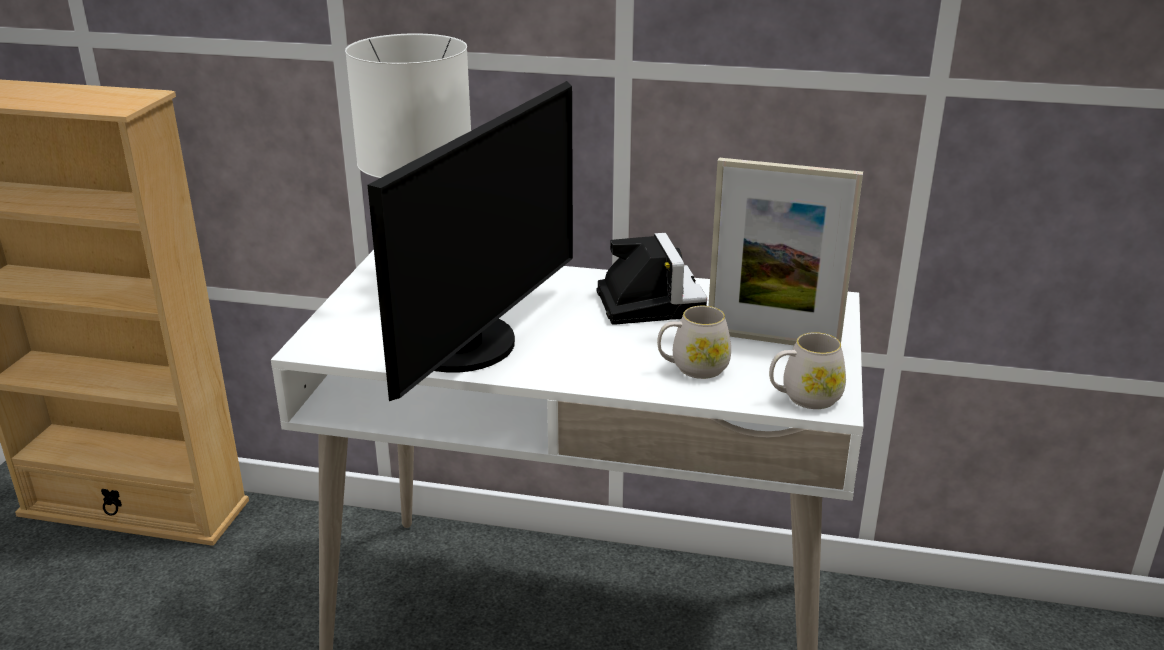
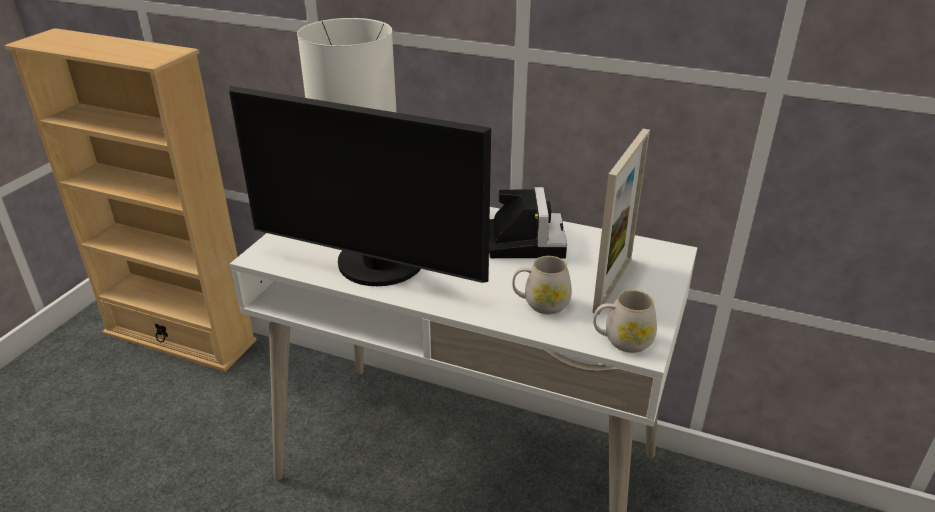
camera: 10 degrees right, 5 degrees up
(470, 346) = (376, 267): monitor -> monitor turned 75 degrees clockwise
(772, 340) = (612, 284): picture frame -> picture frame turned 90 degrees counterclockwise

